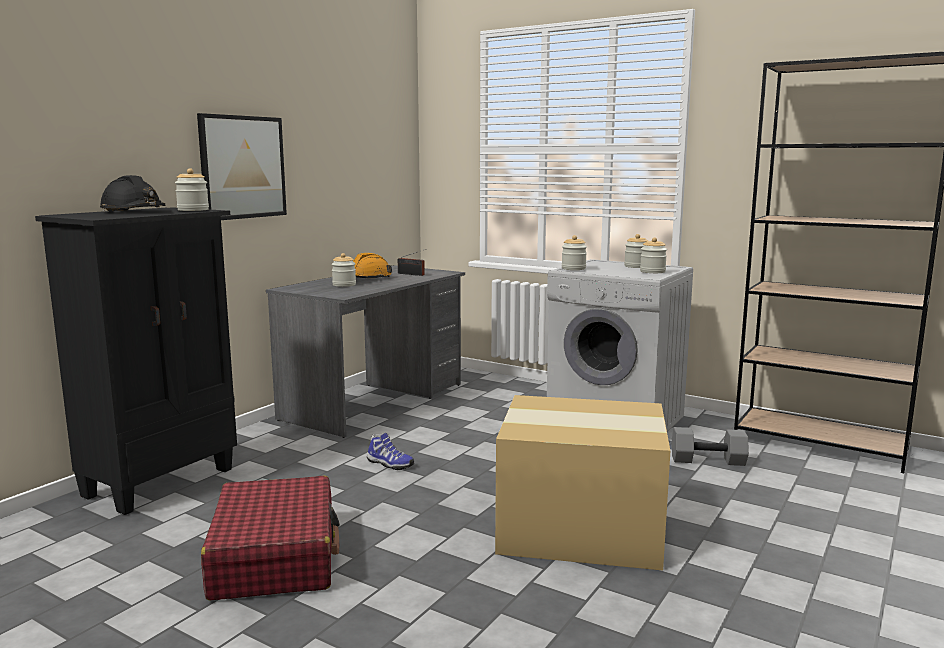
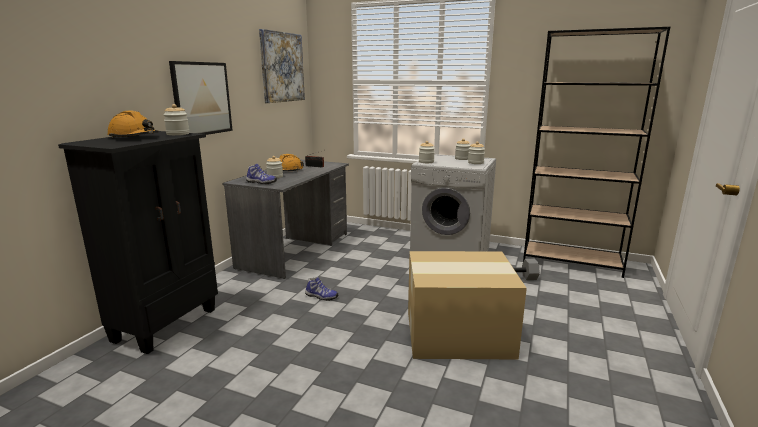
camera: 10 degrees left, 5 degrees up
(133, 212) = (134, 137): black hard hat -> orange hard hat
(275, 556) = (268, 376): red suitcase -> none
(319, 291) = (261, 182): none -> shoe
(372, 127) = (282, 67): none -> picture

